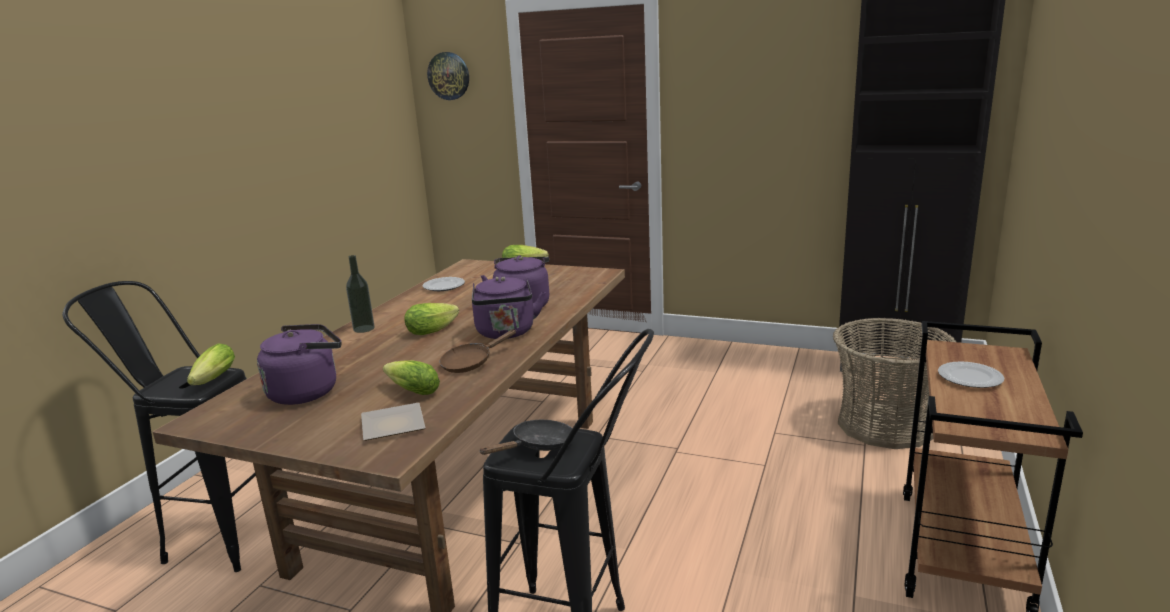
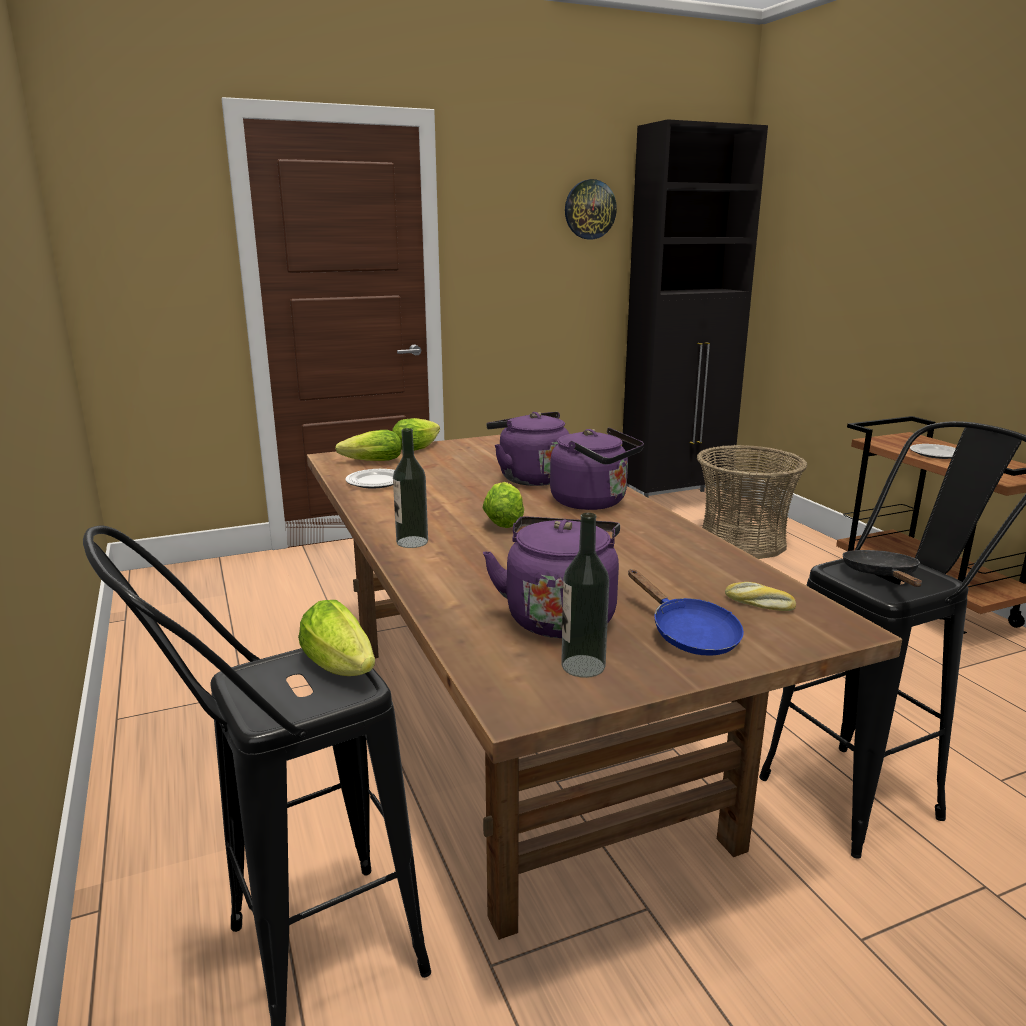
camera: 45 degrees left, 0 degrees up
(250, 418) = (583, 666): none -> bottle
(323, 425) = (688, 634): none -> blue frying pan
(395, 426) = (758, 604): plate -> bread
(410, 391) = (668, 574): lettuce -> lettuce (369, 462)
(449, 76) = (122, 203): wall clock -> wall clock (589, 209)
(471, 363) = (645, 534): brown frying pan -> none

